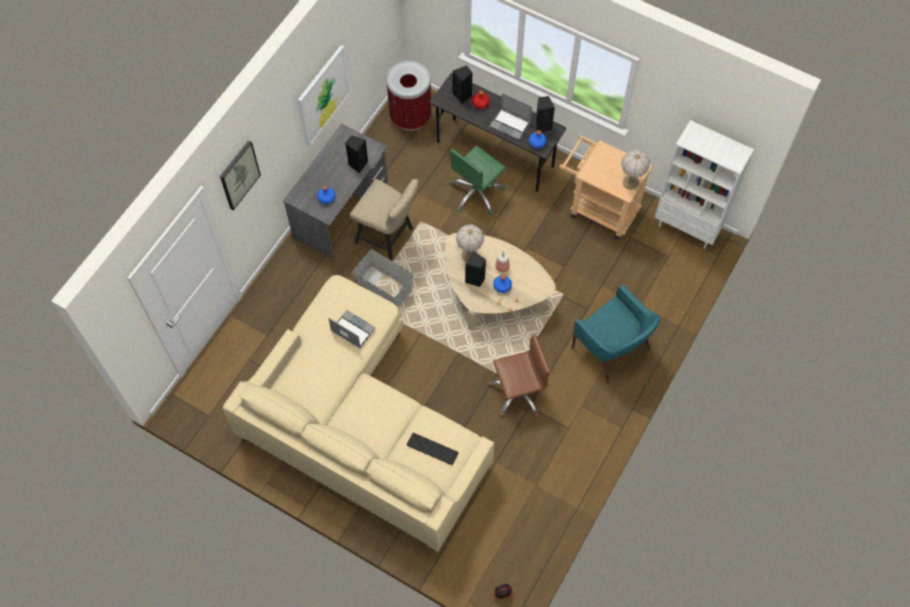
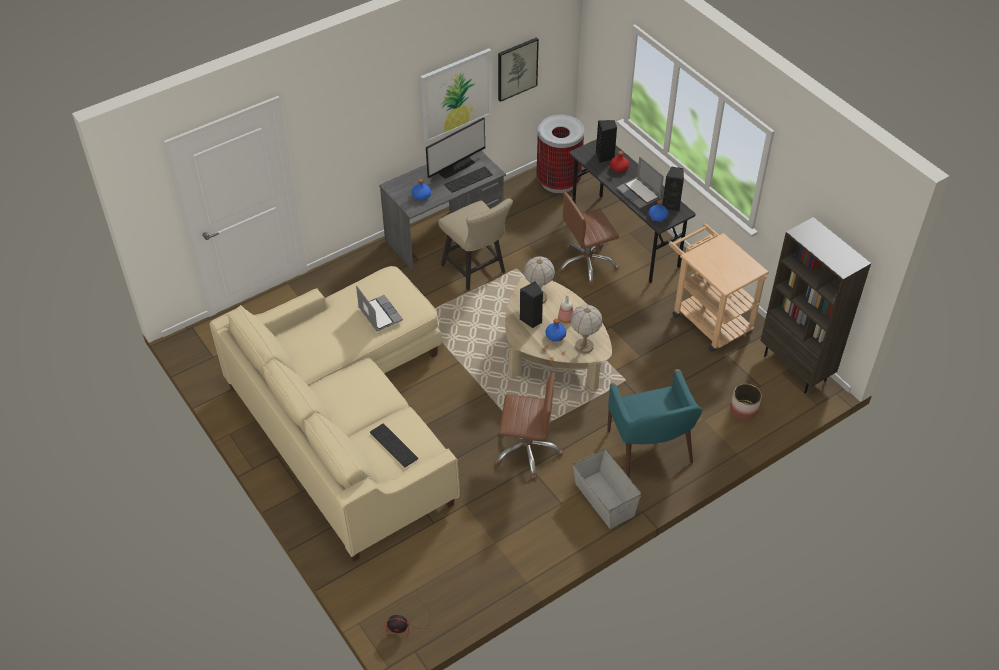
camera: 25 degrees right, 15 degrees down
(239, 174) = (328, 115): picture -> picture (517, 68)
(337, 154) = (453, 165): none -> monitor
(357, 164) = (468, 179): black speaker -> keyboard
(384, 286) = (447, 309): grey storage box -> grey storage box (604, 499)
(477, 193) = (586, 264): green office chair -> brown office chair
(631, 183) = (736, 279): table lamp -> table lamp (584, 346)
(666, 283) = (744, 410): none -> planter
(687, 228) = (795, 368): white bookcase -> brown bookcase

